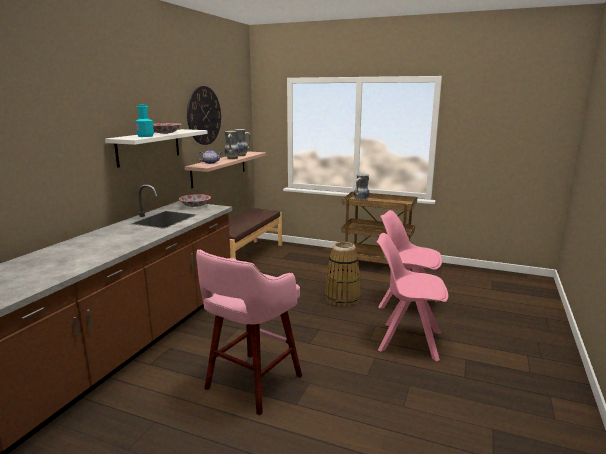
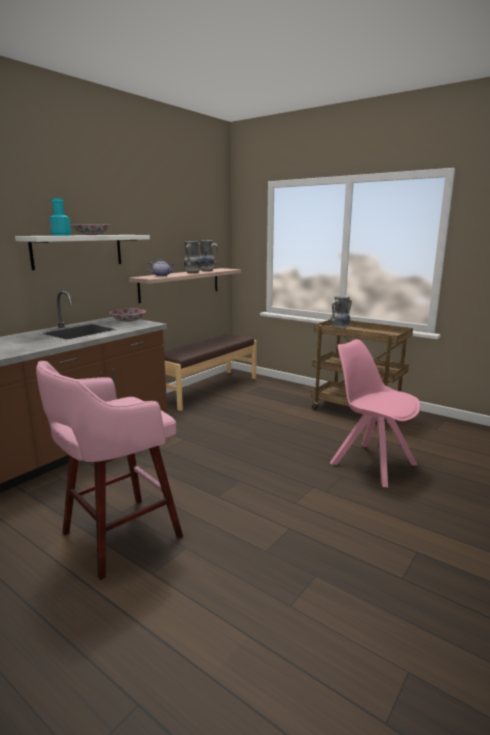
camera: 15 degrees right, 0 degrees up
(204, 115) = (159, 222): wall clock -> none
(342, 298) = (290, 446): basket -> none
(408, 341) = (346, 512): pink chair -> none

